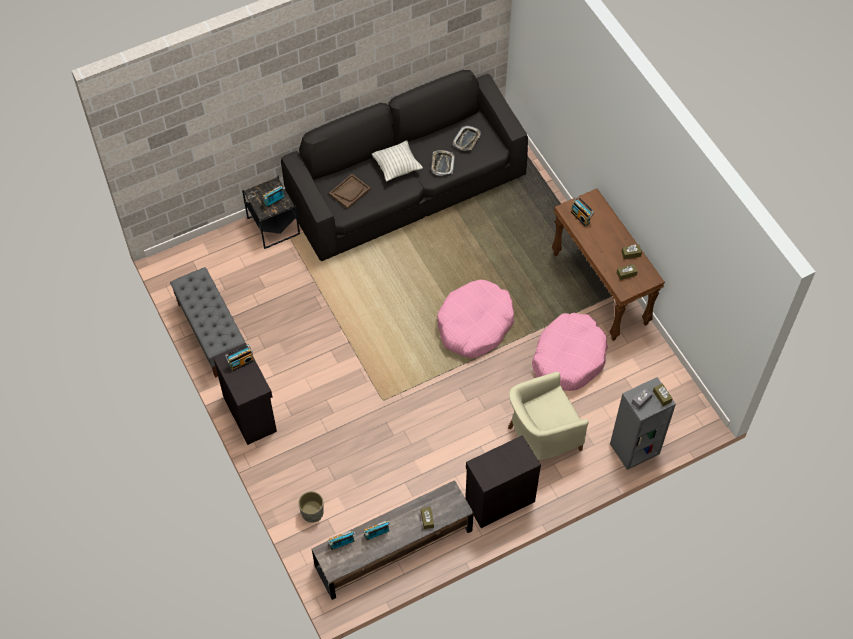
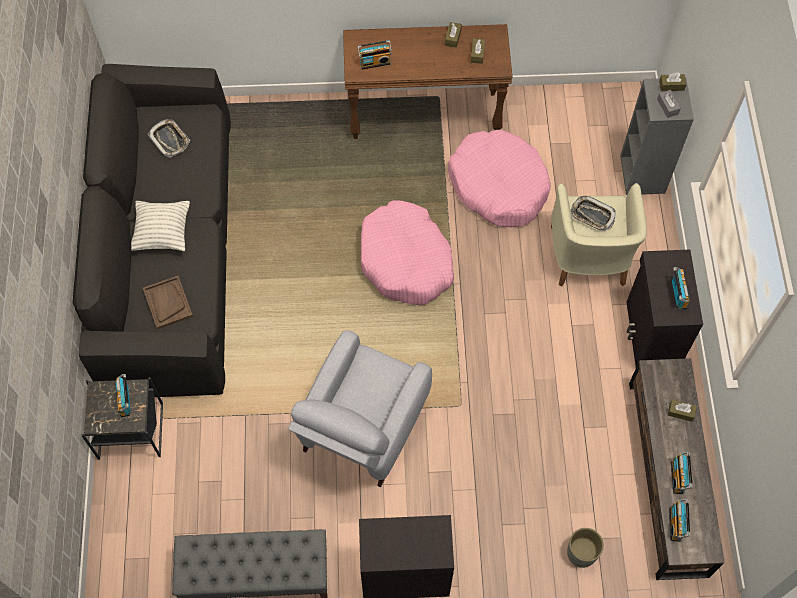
camera: 65 degrees left, 5 degrees up
(241, 362) = (387, 537): radio -> radio (677, 294)
(337, 349) = (361, 428): none -> grey armchair
(442, 164) = (190, 181): tray -> tray (592, 215)

